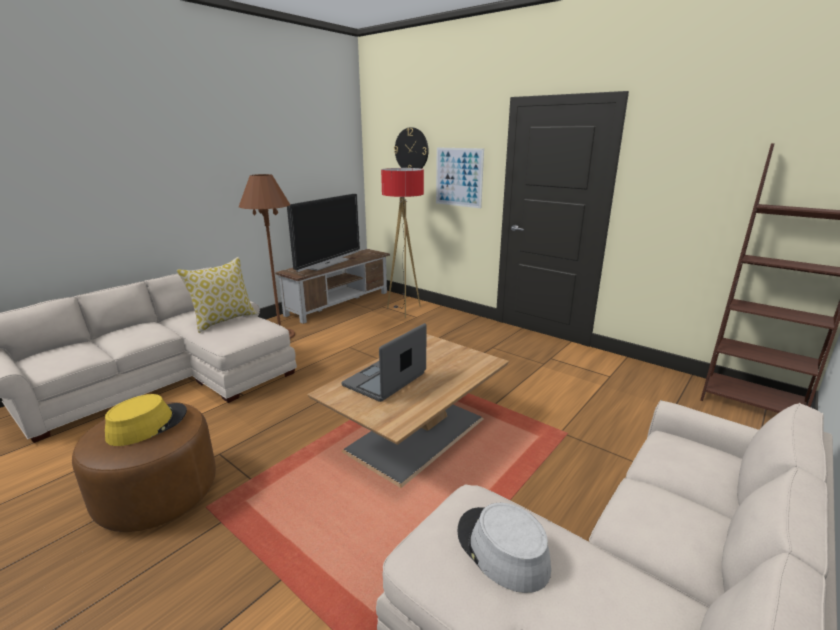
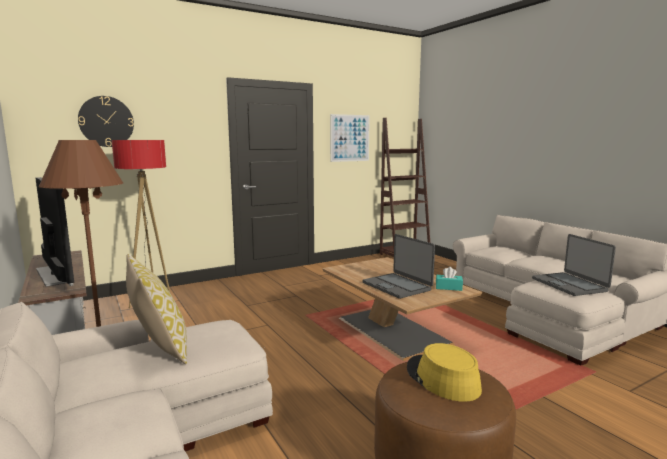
camera: 70 degrees left, 10 degrees down
(399, 414) = (448, 287): none -> turquoise tissue box
(459, 177) = (178, 148): picture -> picture (350, 138)
(501, 549) = (569, 285): grey hat -> laptop

